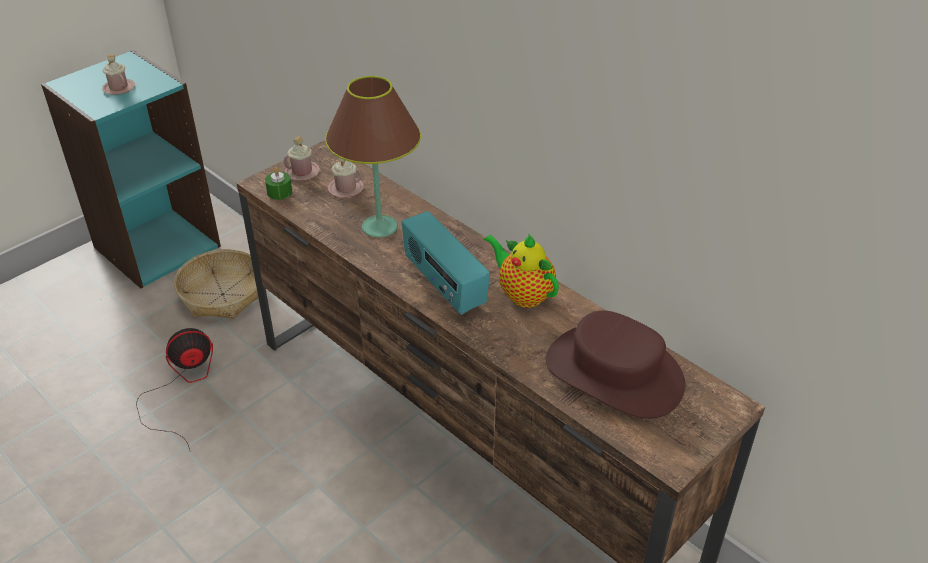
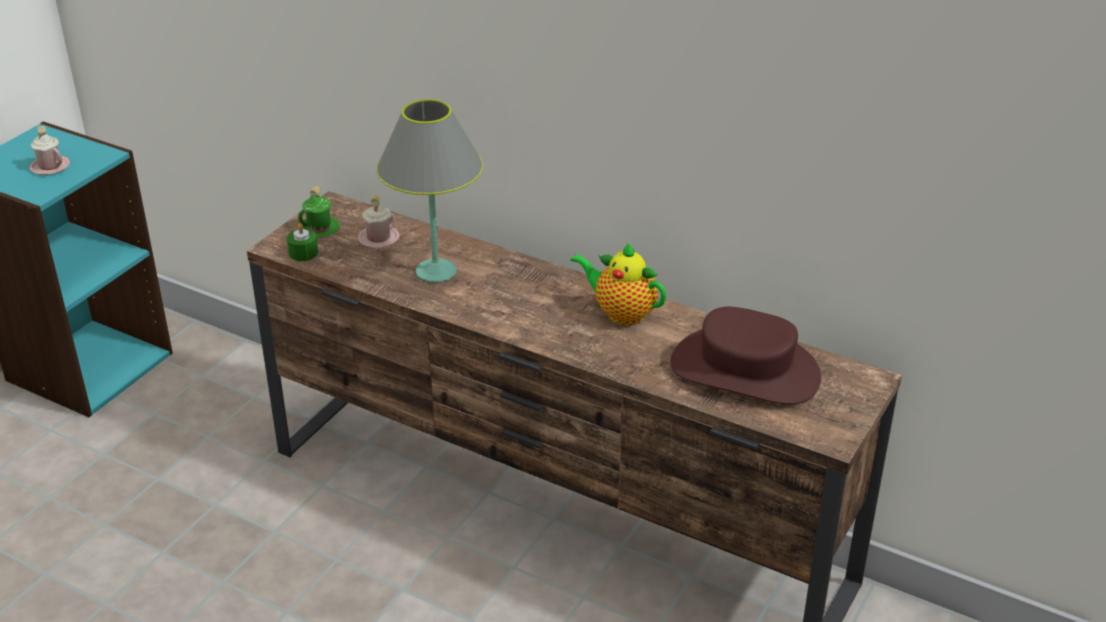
camera: 15 degrees left, 5 degrees down
(182, 386) = (191, 516): fan -> none
(223, 294) = (199, 407): basket -> none
(302, 172) = (319, 228): pink mug -> green mug
(379, 227) = (435, 271): brown table lamp -> grey table lamp
(443, 285) = (533, 317): radio -> none

